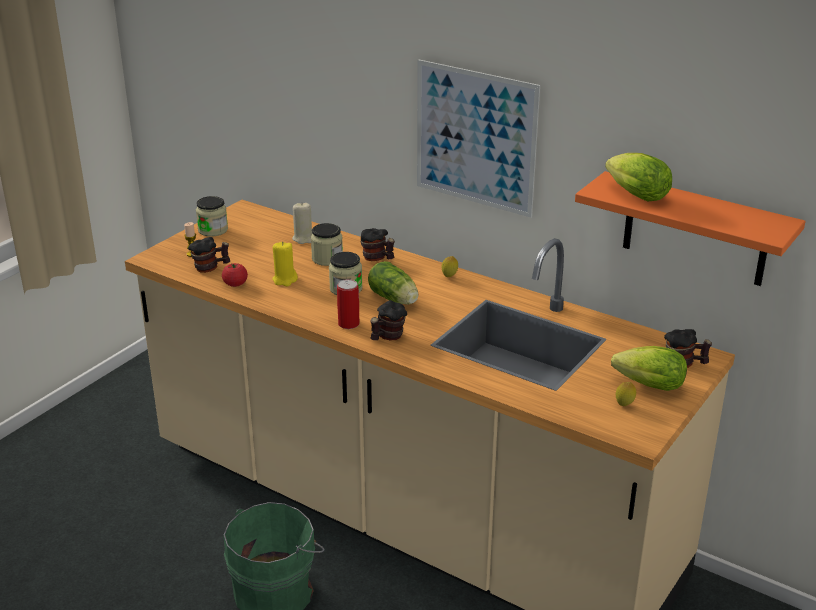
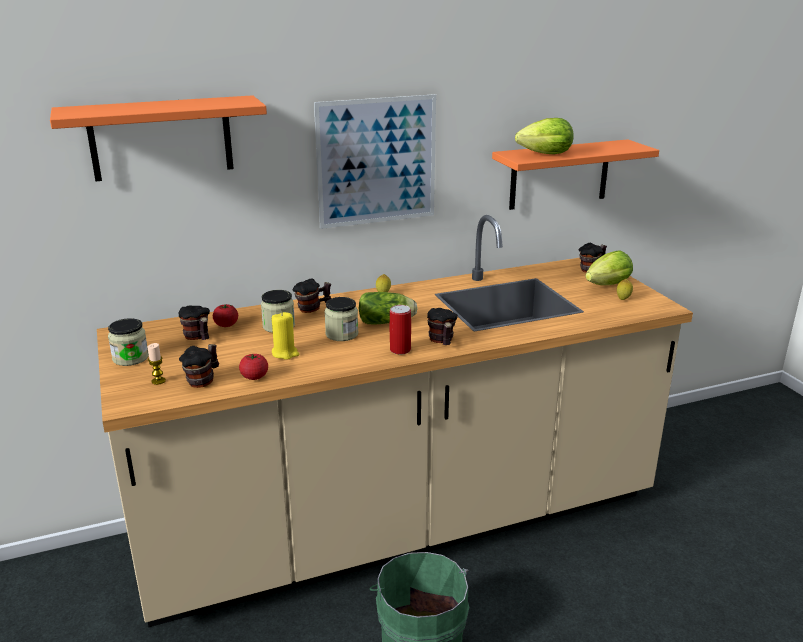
camera: 55 degrees left, 5 degrees down
(269, 238) = (198, 338): none -> mug
(297, 56) = (161, 138): none -> orange shelf
(304, 238) = (226, 325): beige candle -> tomato

